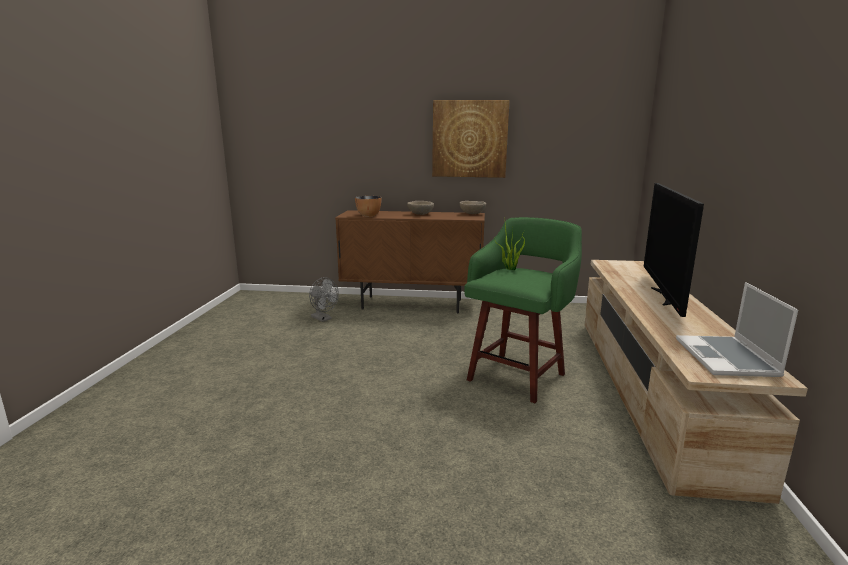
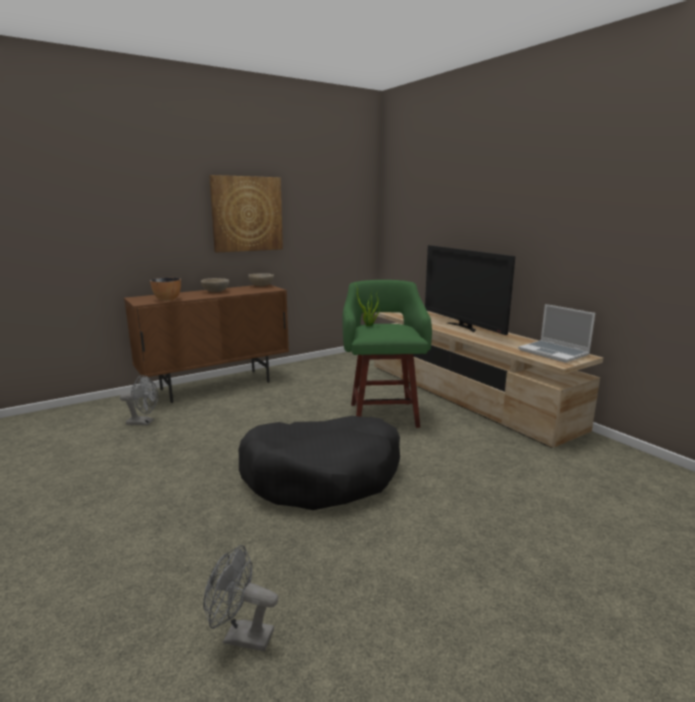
camera: 40 degrees left, 0 degrees up
(148, 496) = (241, 636): none -> grey fan
(374, 409) = (322, 475): none -> black dog bed

